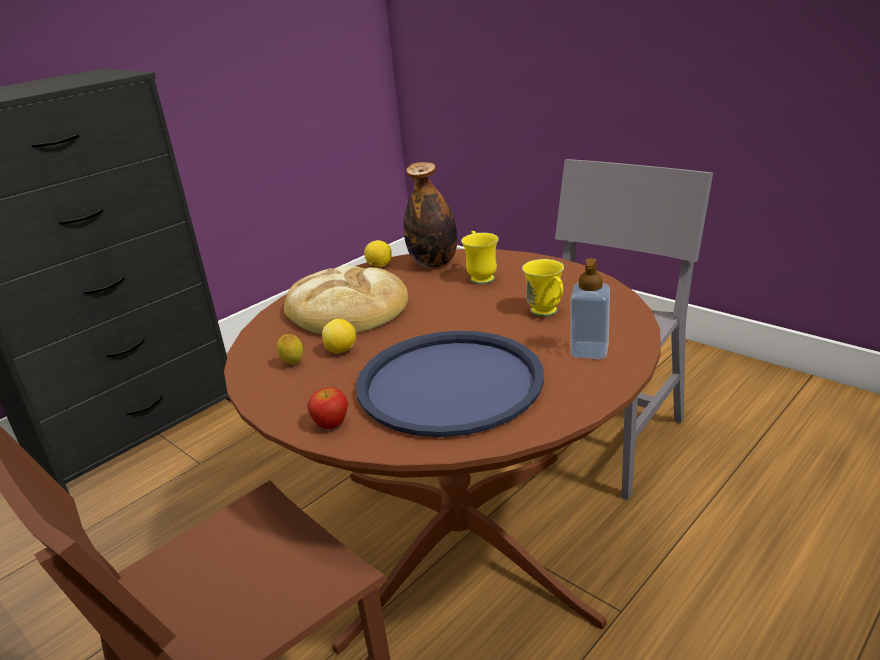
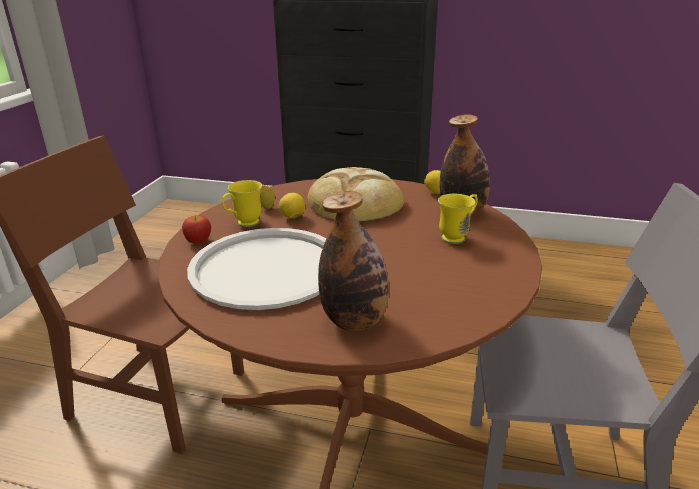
camera: 60 degrees right, 0 degrees up
(450, 383) = (266, 268): blue tray -> white tray
(547, 313) = (412, 284): yellow mug -> yellow mug (243, 224)
(589, 351) = (354, 321): soap dispenser -> bottle

